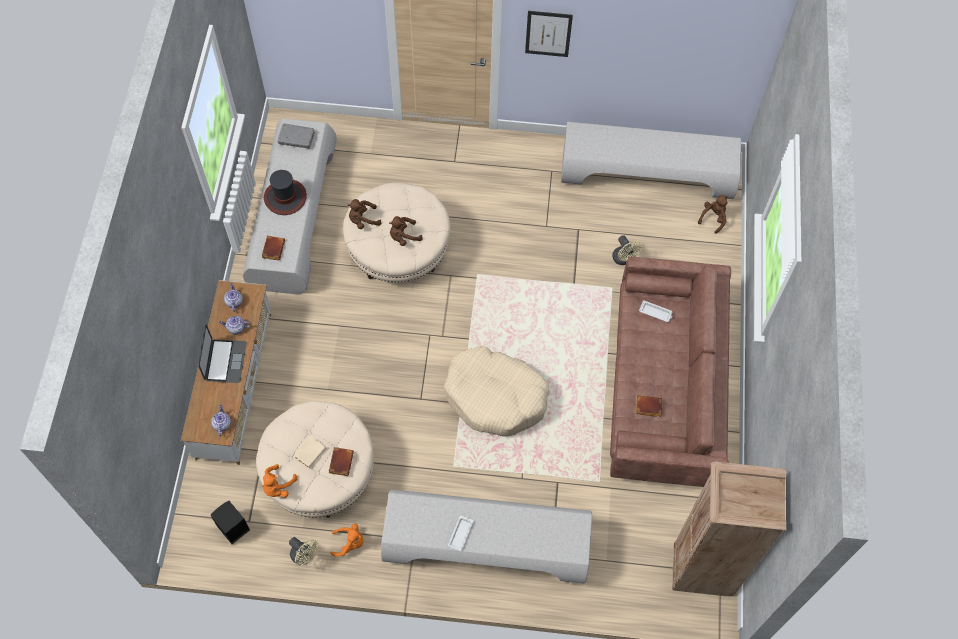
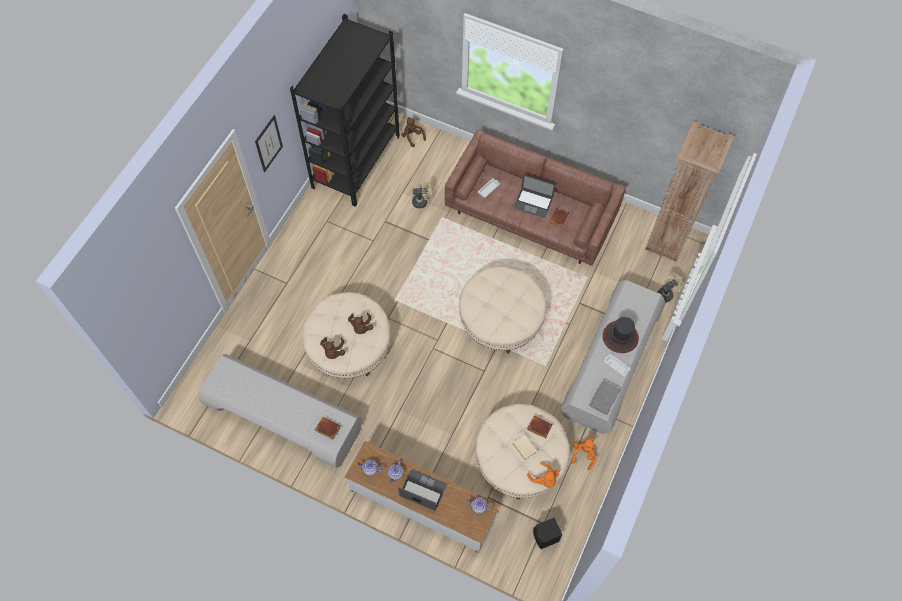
camera: 70 degrees left, 0 degrees up
(285, 197) = (281, 406): hat -> hat (620, 337)
(296, 138) = (226, 381): grey book -> grey book (604, 399)
(305, 556) = (584, 489): beige fan -> beige fan (666, 294)
(495, 397) = (500, 320): beige dog bed -> beige ottoman
(647, 172) = (356, 162): grey bench -> black bookcase
(658, 370) = (533, 203): none -> laptop

